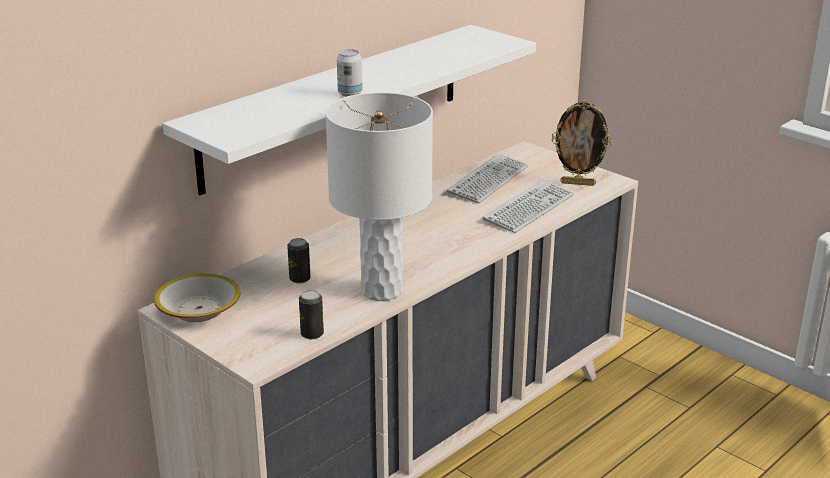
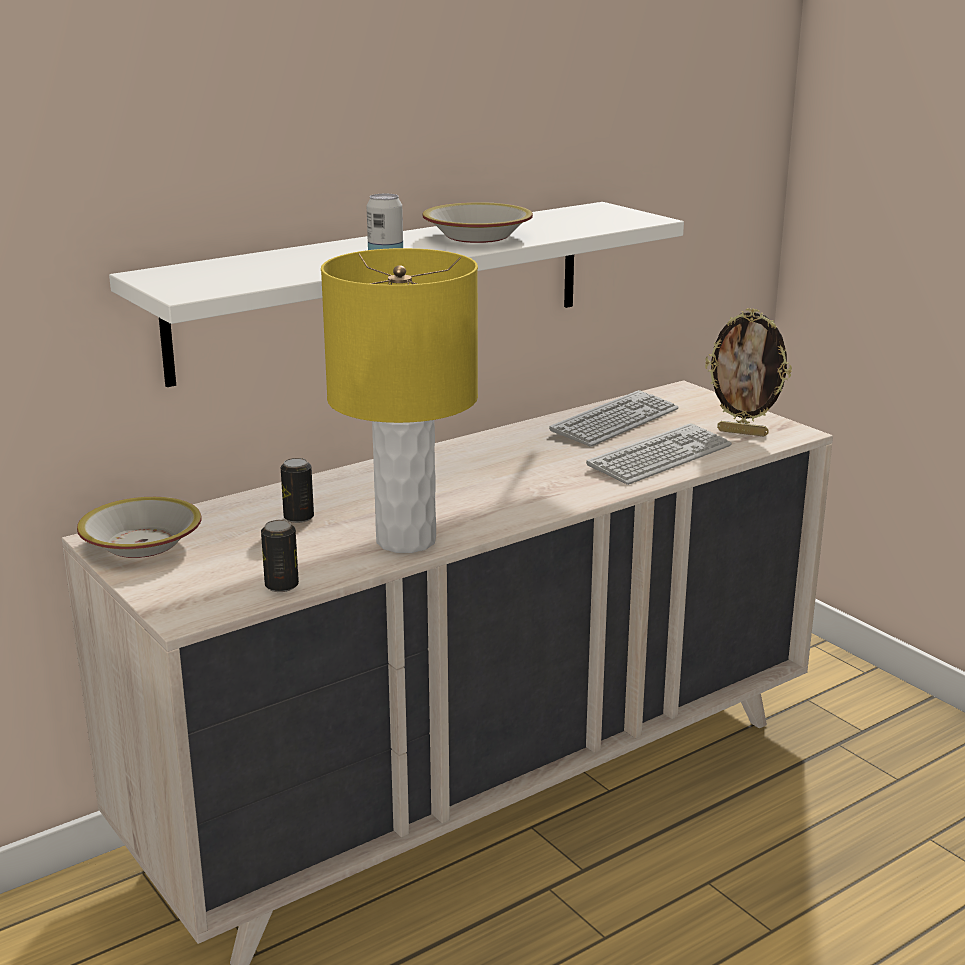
camera: 10 degrees right, 5 degrees down
(382, 291) = (407, 541): white table lamp -> yellow table lamp
(403, 67) = (478, 236): none -> bowl

